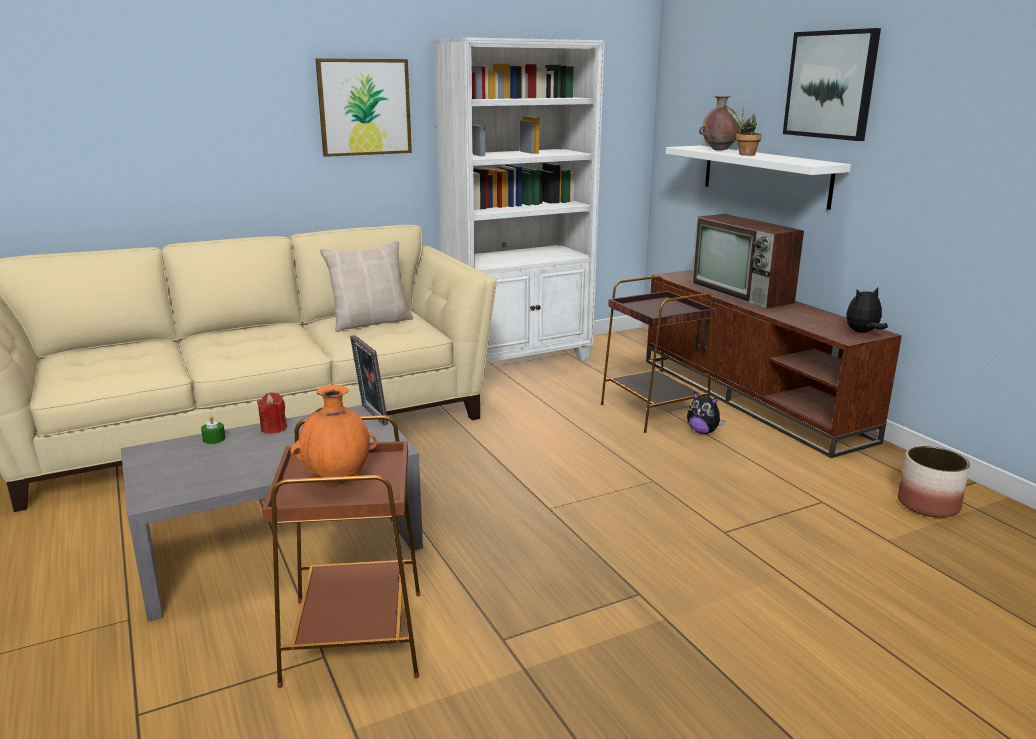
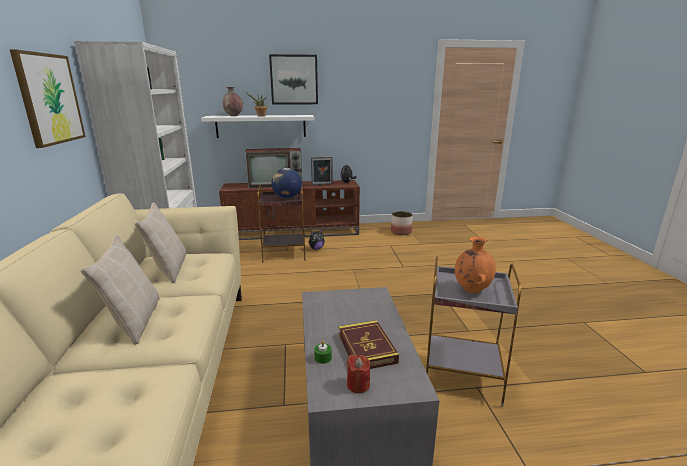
camera: 70 degrees left, 0 degrees up
(236, 460) = (366, 348): none -> book
(250, 338) = (134, 321): none -> beige pillow
(273, 428) = (320, 330): red candle -> red candle (358, 385)
(355, 636) = (460, 374): brown side table -> grey side table
(371, 415) = (324, 294): picture frame -> picture frame (322, 184)
(672, 311) = (287, 197): none -> globe

